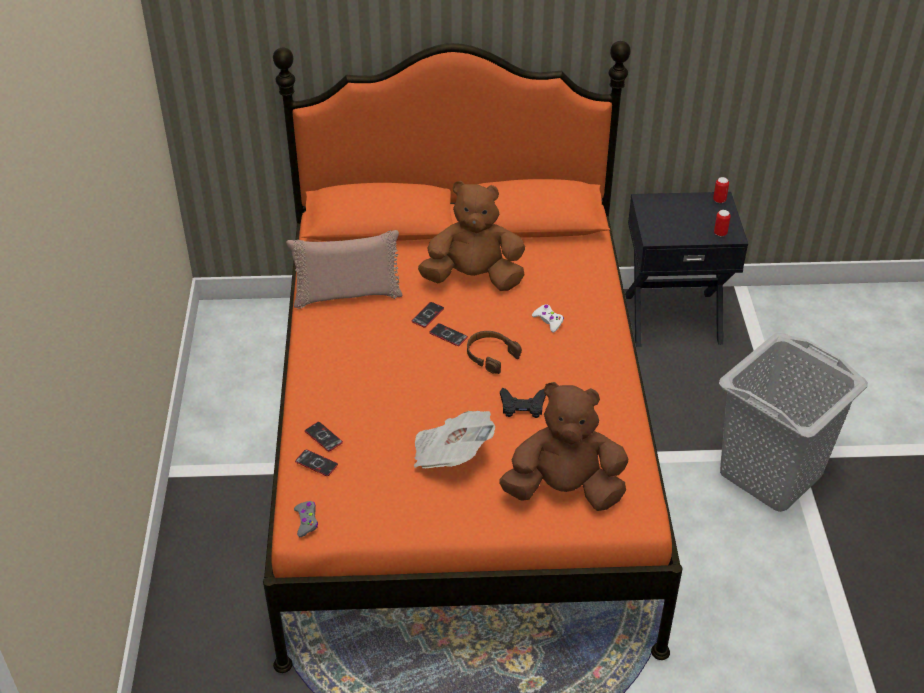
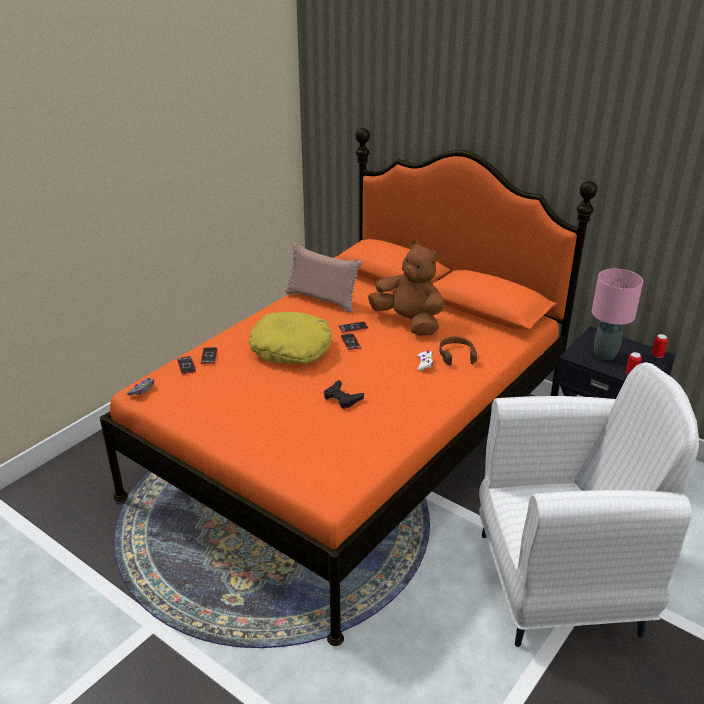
camera: 40 degrees right, 10 degrees down
(399, 376) = (292, 348): none -> yellow pillow
(451, 454) = (262, 399): newspaper -> none
(491, 355) = (361, 363): brown headphones -> brown headphones (456, 355)
(564, 490) = (303, 455): brown plush toy -> none
(678, 222) = (605, 354): none -> pink table lamp
(771, 473) = (561, 582): grey laundry basket -> white armchair

